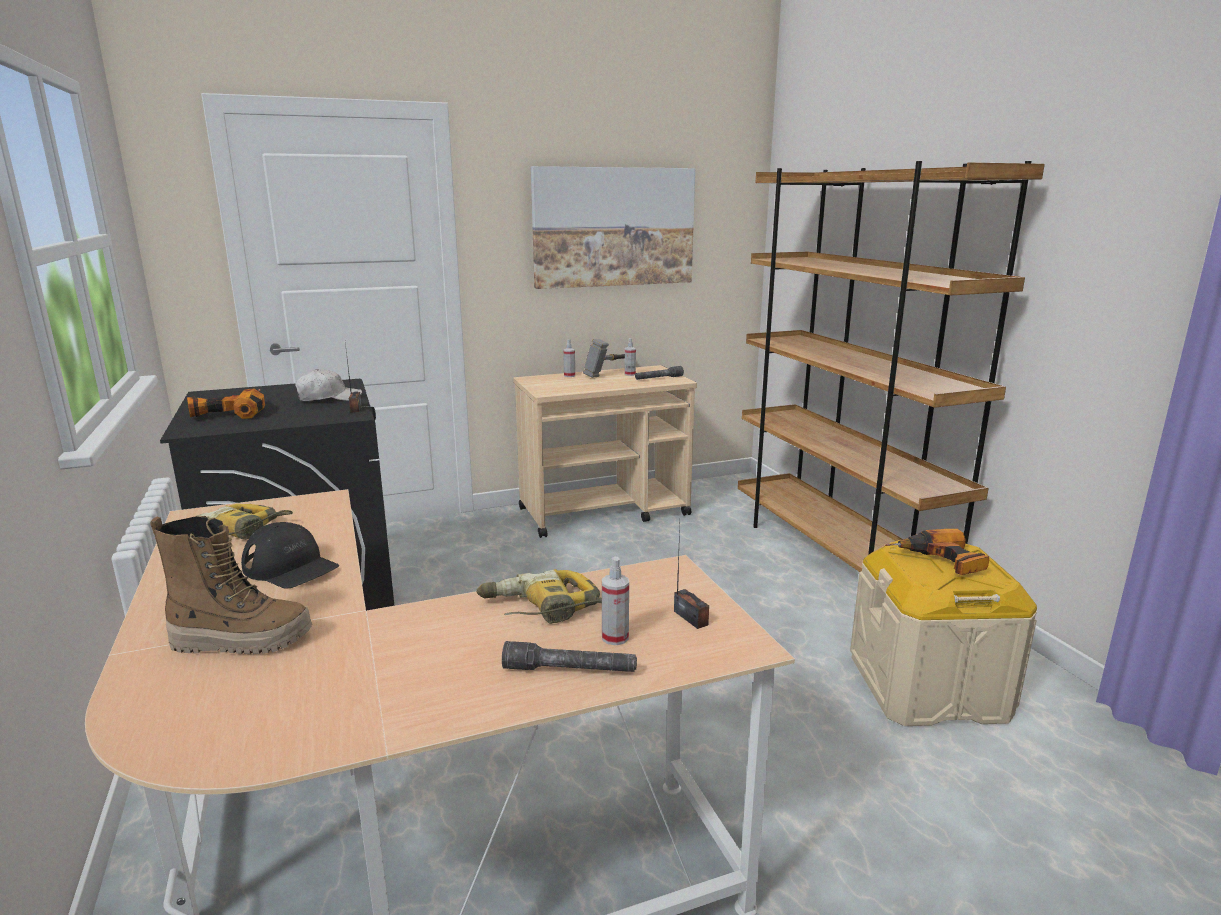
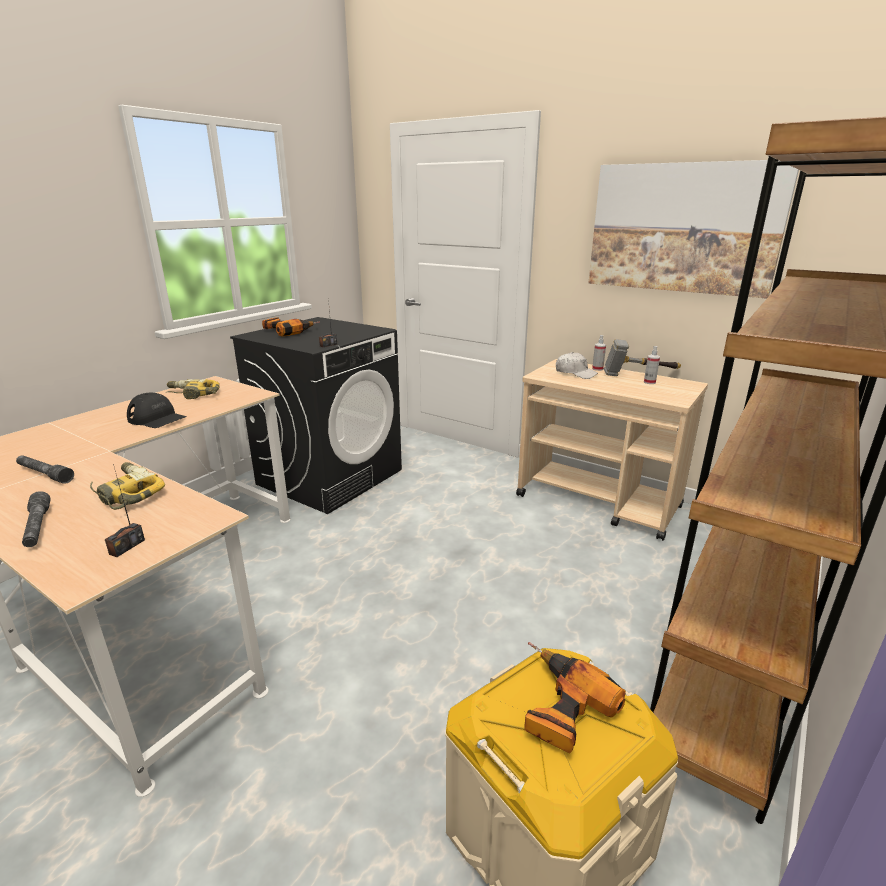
camera: 55 degrees right, 5 degrees up
(242, 640) = (66, 439): boot -> none
(291, 567) = (157, 418): black cap -> black cap turned 60 degrees counterclockwise
(329, 398) = (341, 336): white cap -> white cap (575, 373)
(615, 637) = (88, 528): spray bottle -> none
(658, 378) = (662, 393): grey flashlight -> grey flashlight (45, 474)

